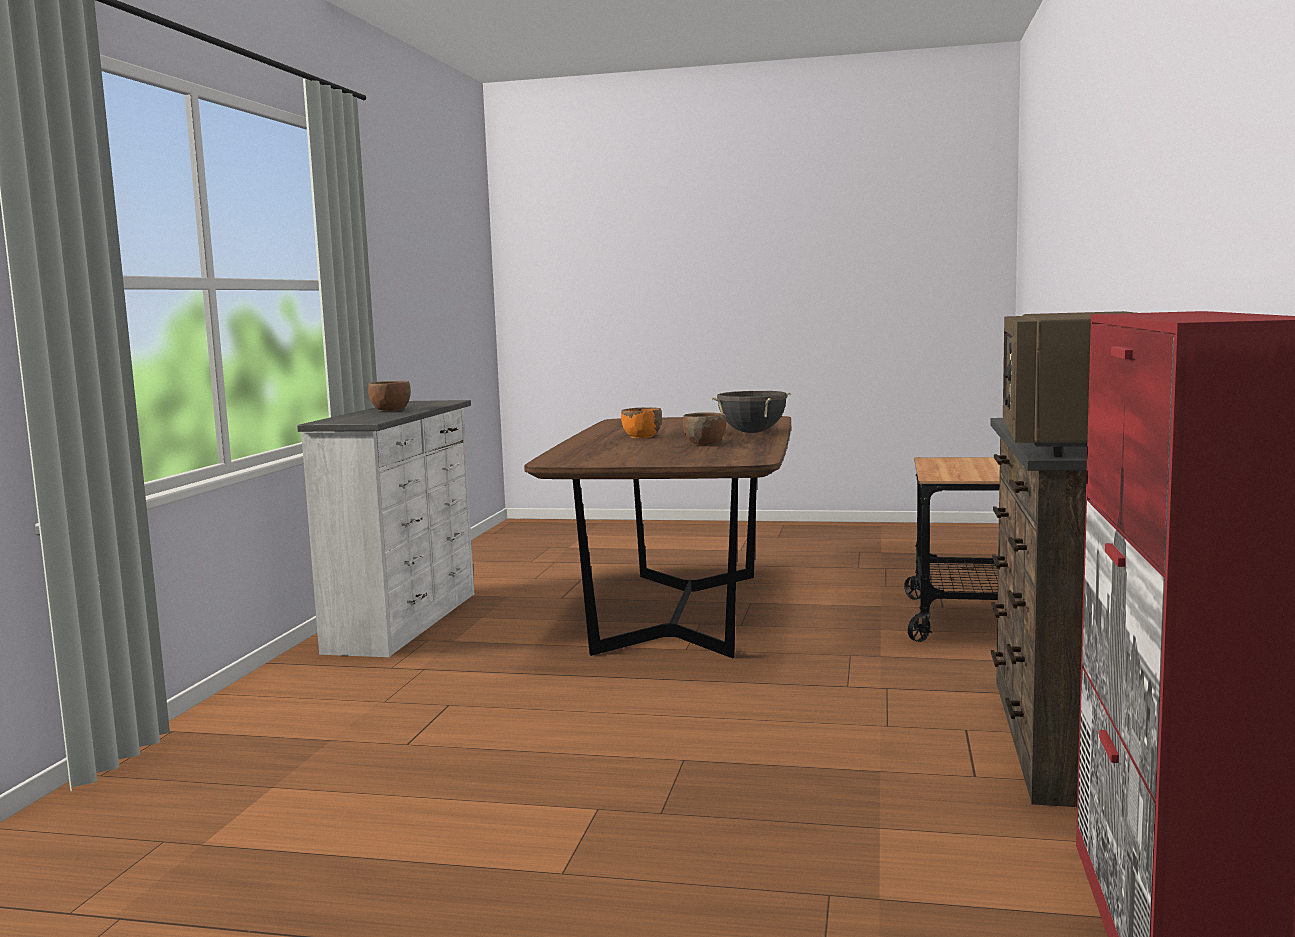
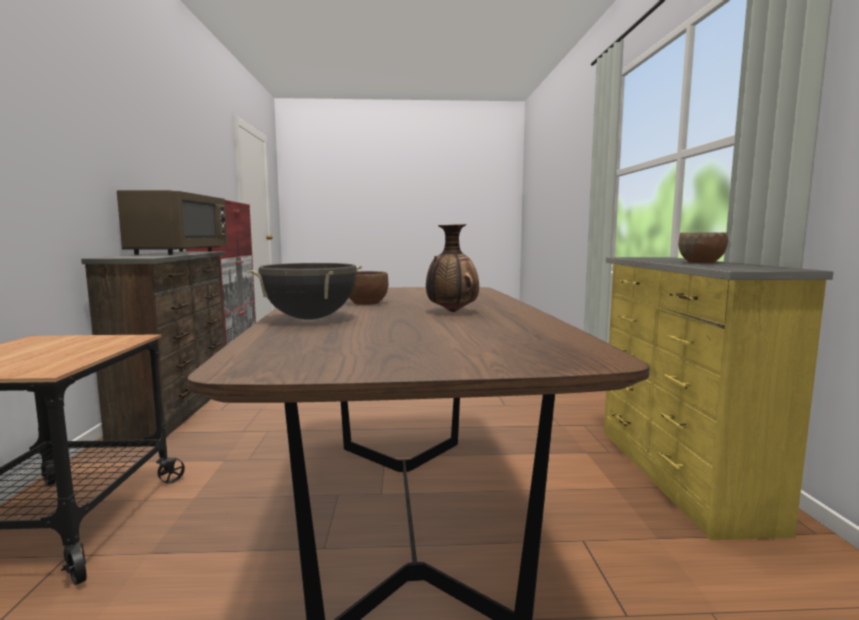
camera: 165 degrees right, 0 degrees up
(407, 621) = (676, 475): white dresser -> yellow dresser
(642, 436) = (451, 312): orange bowl -> vase

